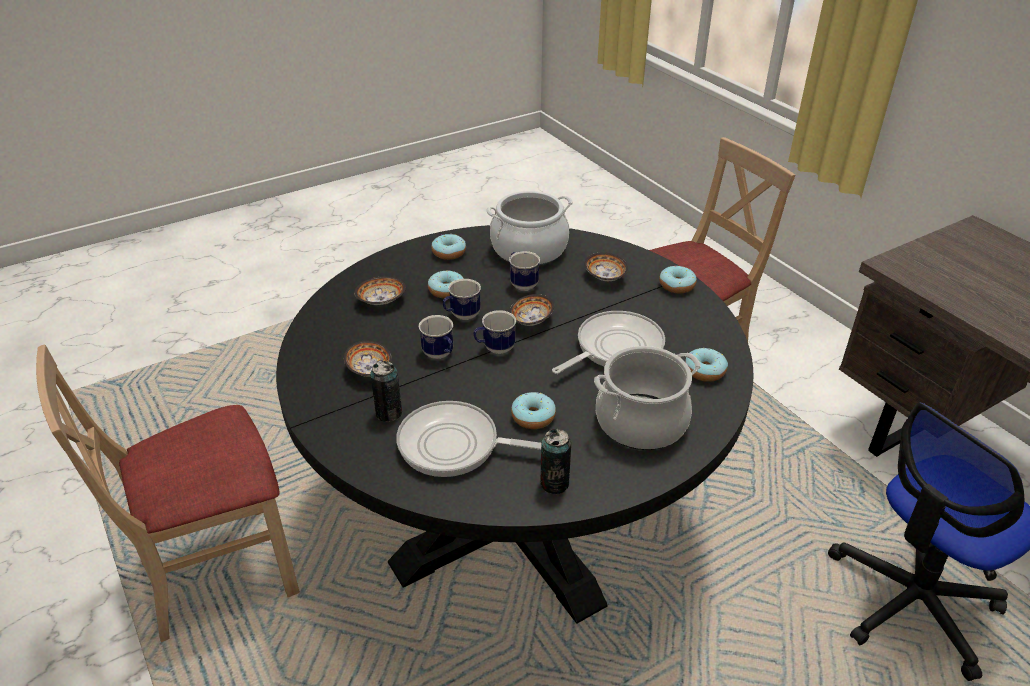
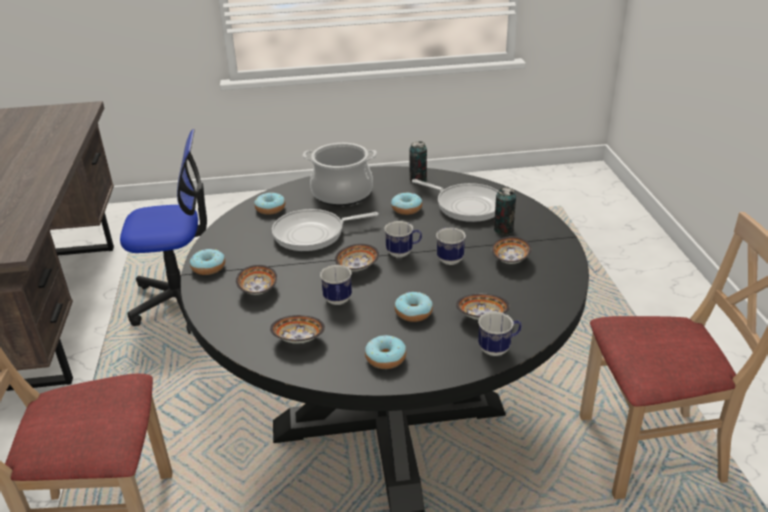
camera: 155 degrees left, 5 degrees down
(461, 316) = (414, 284): mug -> mug (498, 348)
(529, 249) = (298, 339): cooking pot -> bowl

